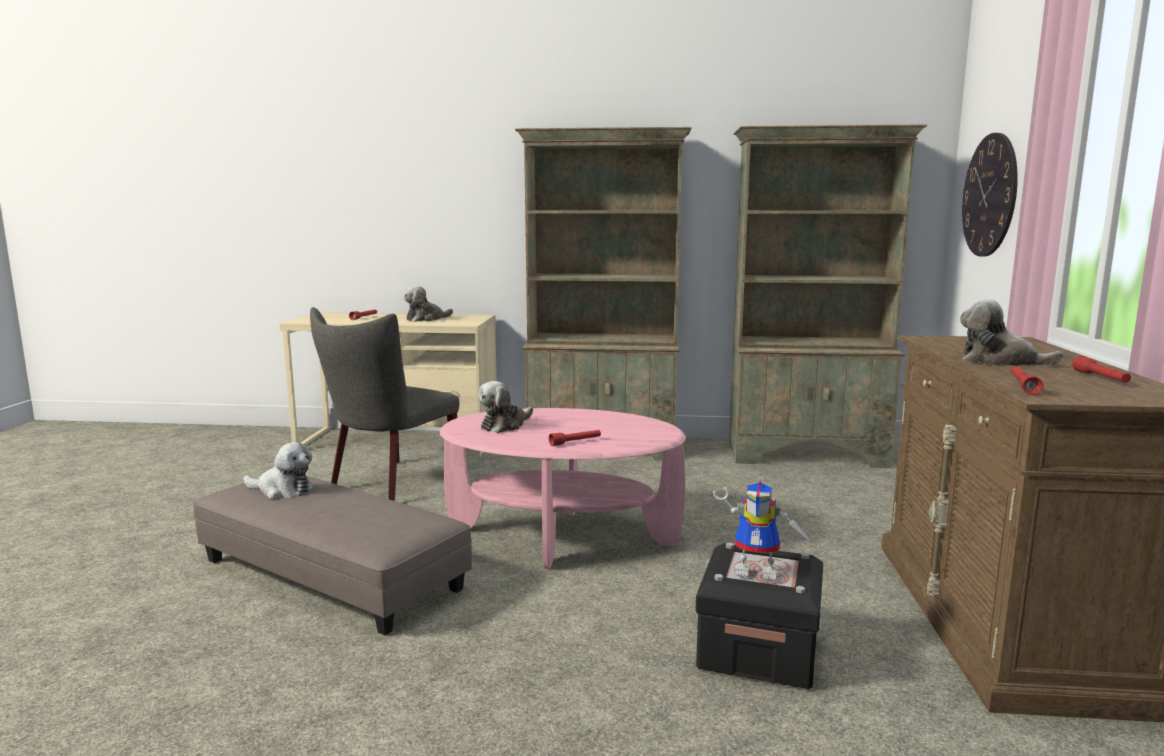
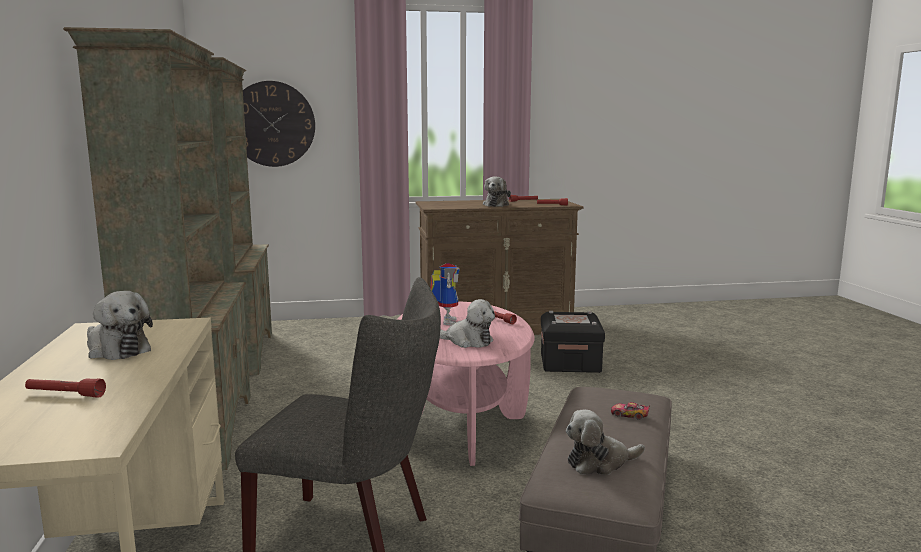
camera: 105 degrees left, 0 degrees up
(282, 490) = (599, 462): plush toy -> plush toy turned 105 degrees counterclockwise
(346, 519) = (629, 415): none -> toy car
(760, 571) = (577, 318): toy robot -> toy robot (445, 321)

